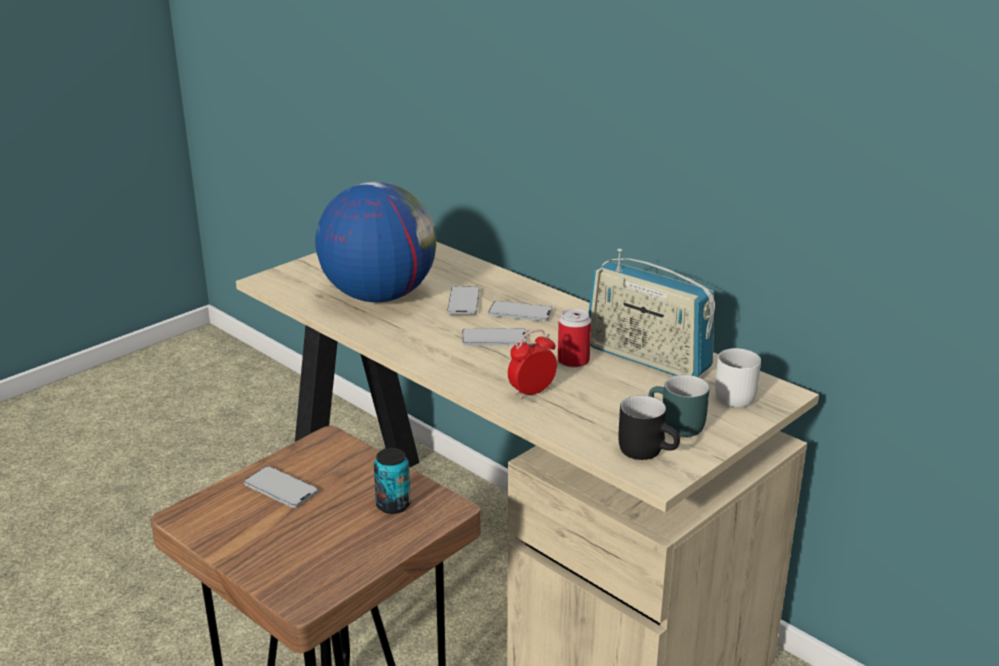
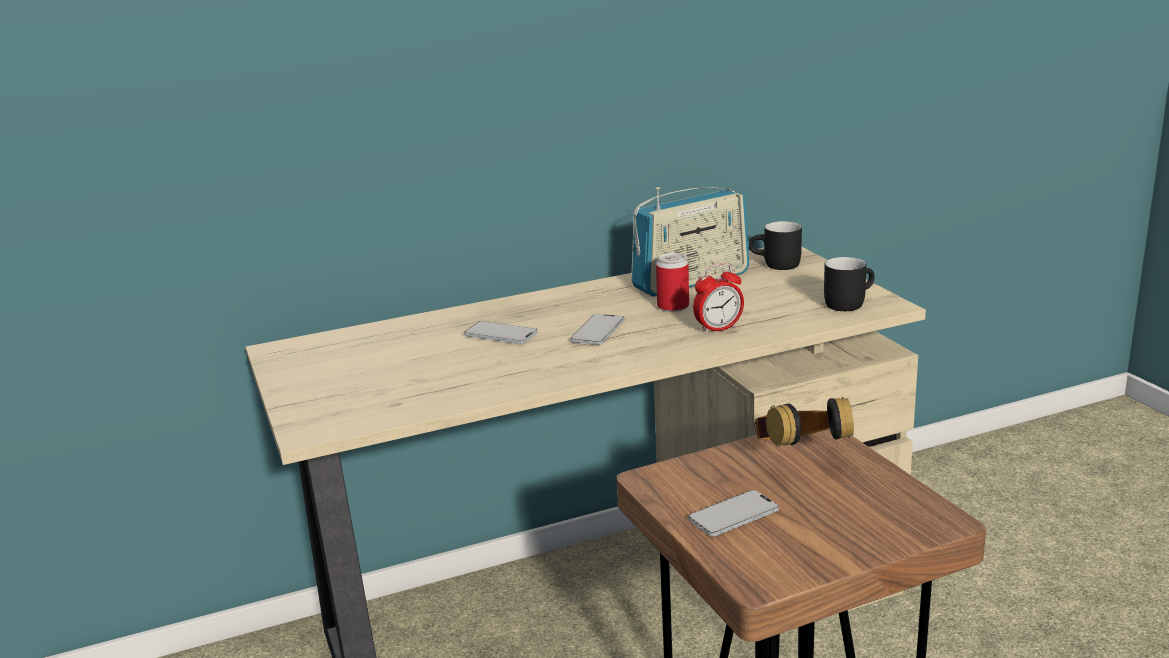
camera: 65 degrees left, 5 degrees down
(378, 296) = (437, 372): globe -> none
(393, 505) = (799, 457): can -> headphones
(520, 313) = (553, 314): phone -> none
(532, 392) = (718, 329): alarm clock -> alarm clock turned 105 degrees counterclockwise
(675, 426) = (814, 289): turquoise mug -> none
(730, 395) = (776, 265): white mug -> black mug

